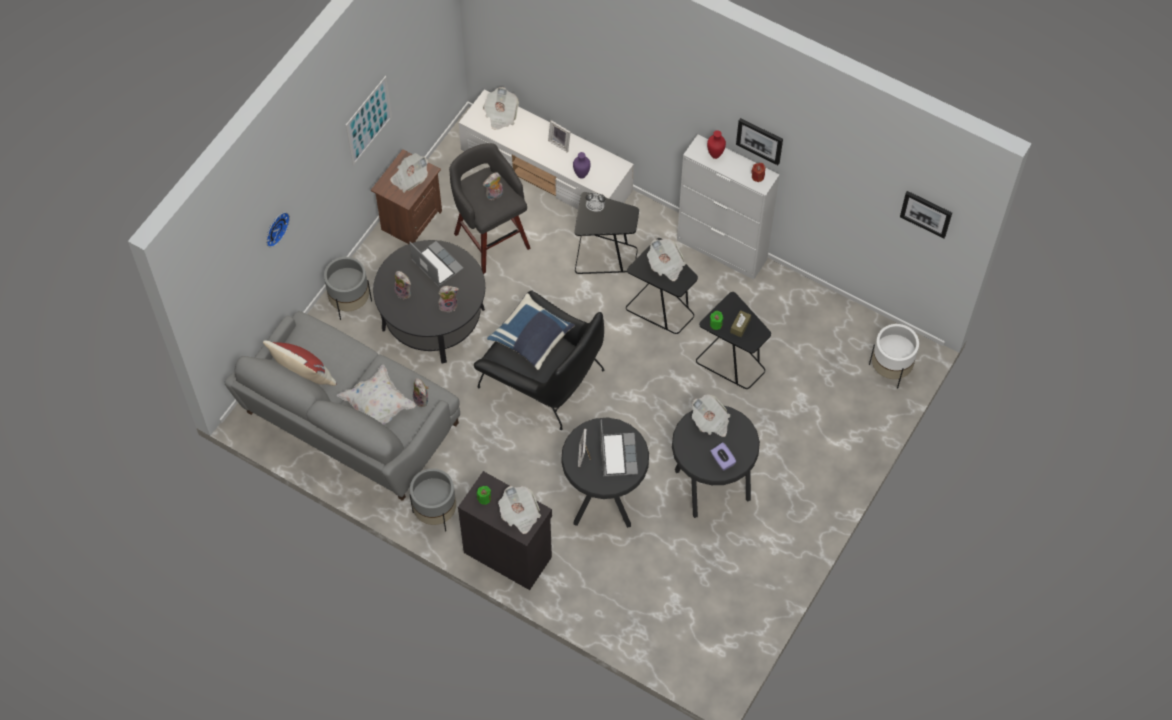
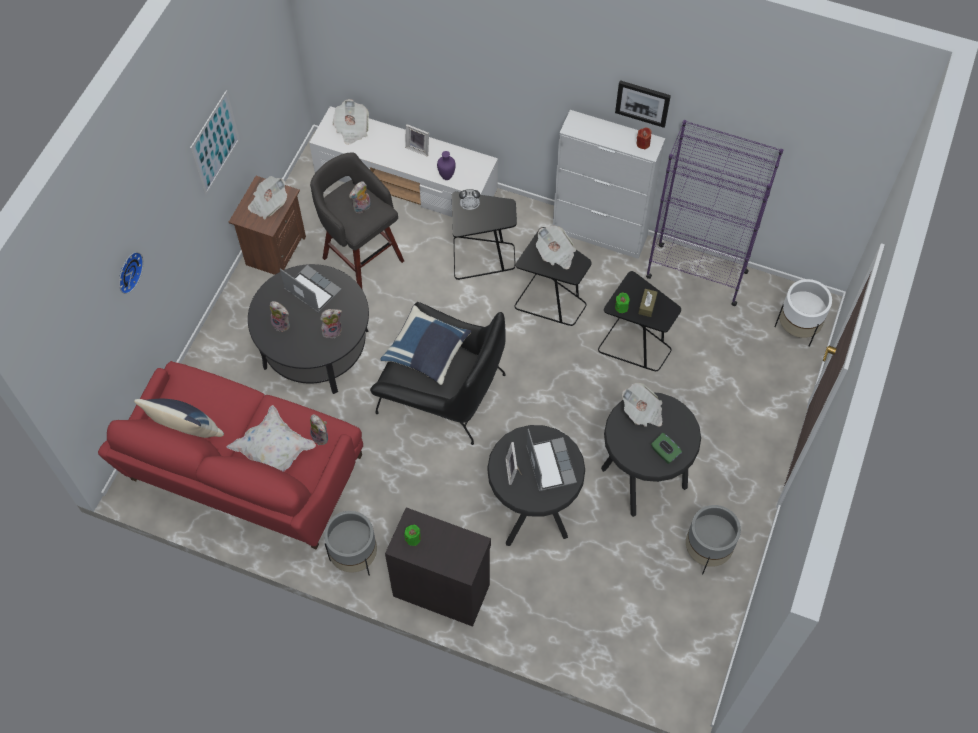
camera: 10 degrees left, 0 degrees up
(302, 376) = (185, 432): red pillow -> blue pillow
(349, 420) = (244, 471): grey sofa -> red sofa
(350, 303) = (225, 345): grey planter -> grey planter (706, 551)
(520, 514) = (456, 550): newspaper -> none
(714, 155) = (592, 128): red vase -> none
(722, 461) = (664, 453): purple tissue box -> green tissue box
(805, 303) = (696, 274): none -> purple bookcase
(926, 213) = (840, 151): picture -> none

